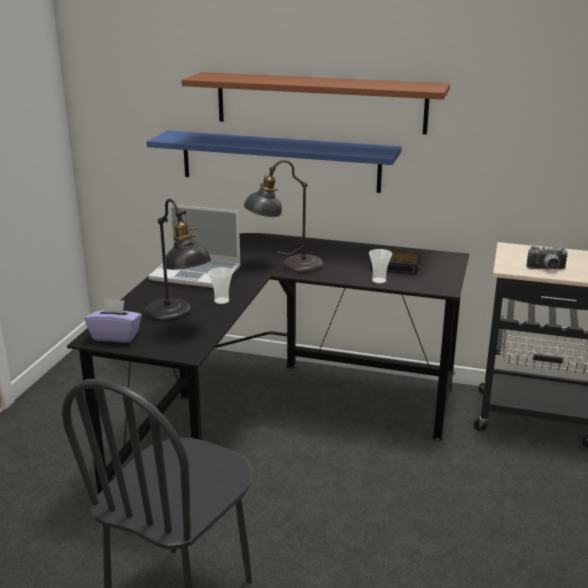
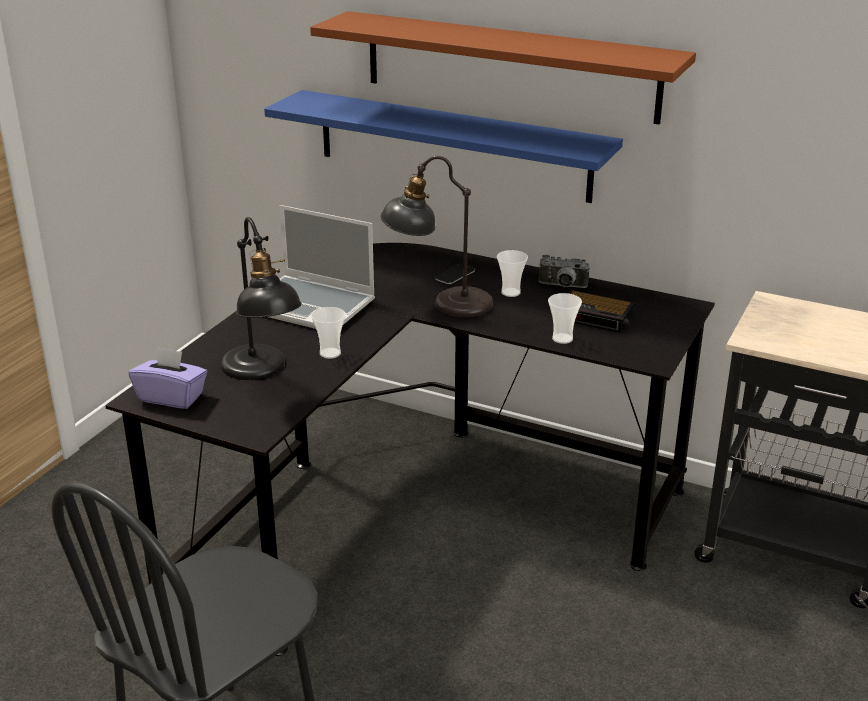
camera: 10 degrees right, 5 degrees up
(332, 256) = (510, 292): none -> cup
(546, 269) = (810, 345): camera -> camera (562, 286)

